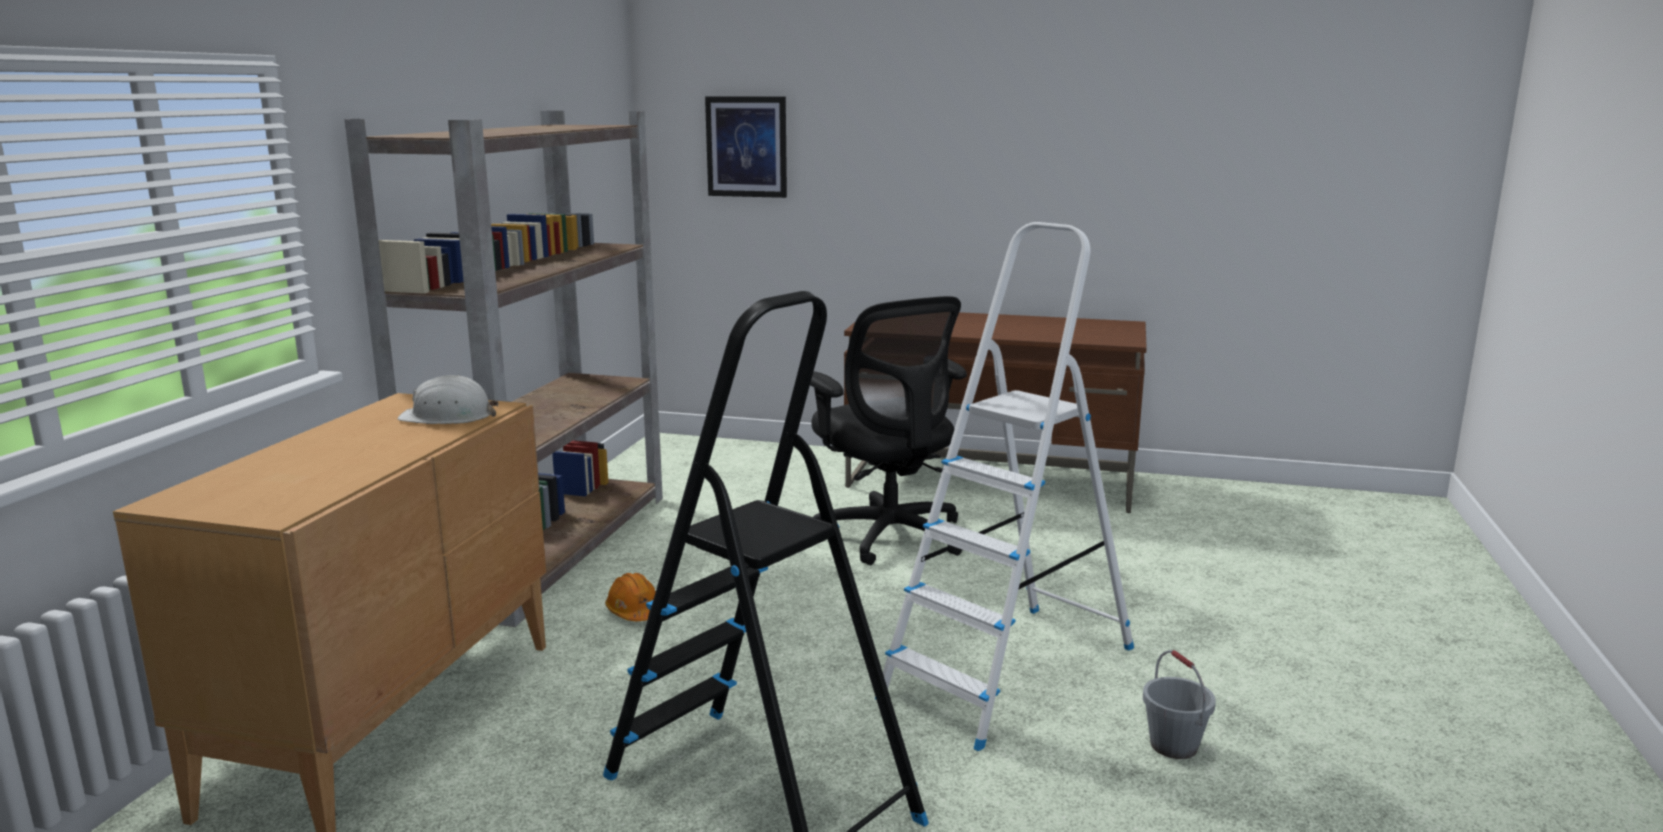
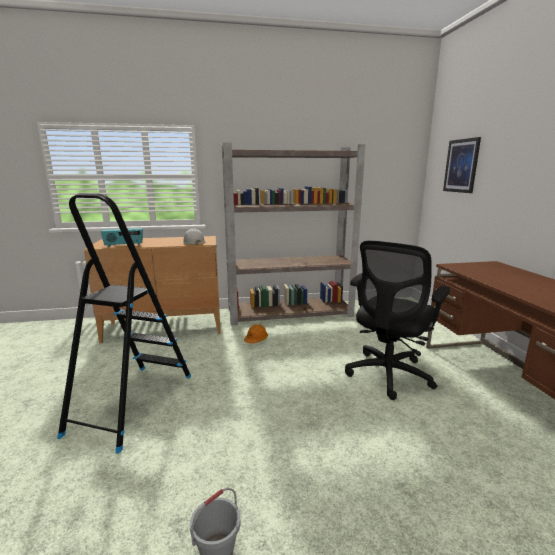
camera: 65 degrees right, 0 degrees up
(336, 482) = (124, 246): none -> radio
(1009, 672) = (269, 450): white step ladder -> none

